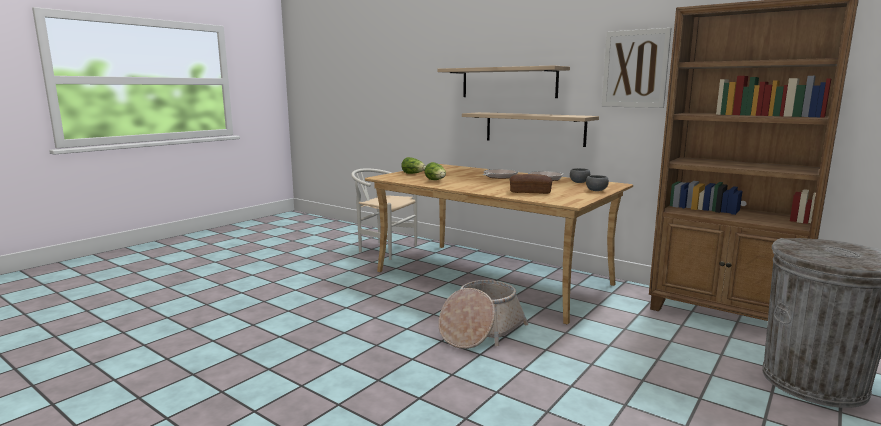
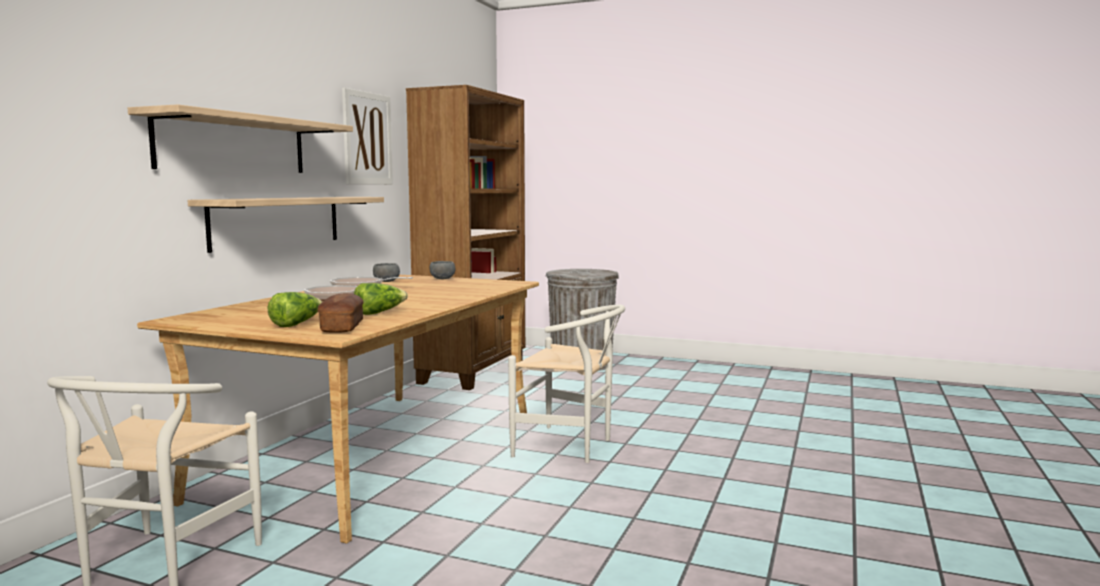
camera: 105 degrees left, 5 degrees down
(480, 331) = (570, 447): basket -> white chair
(530, 192) = (465, 289): bread -> bread (342, 327)

